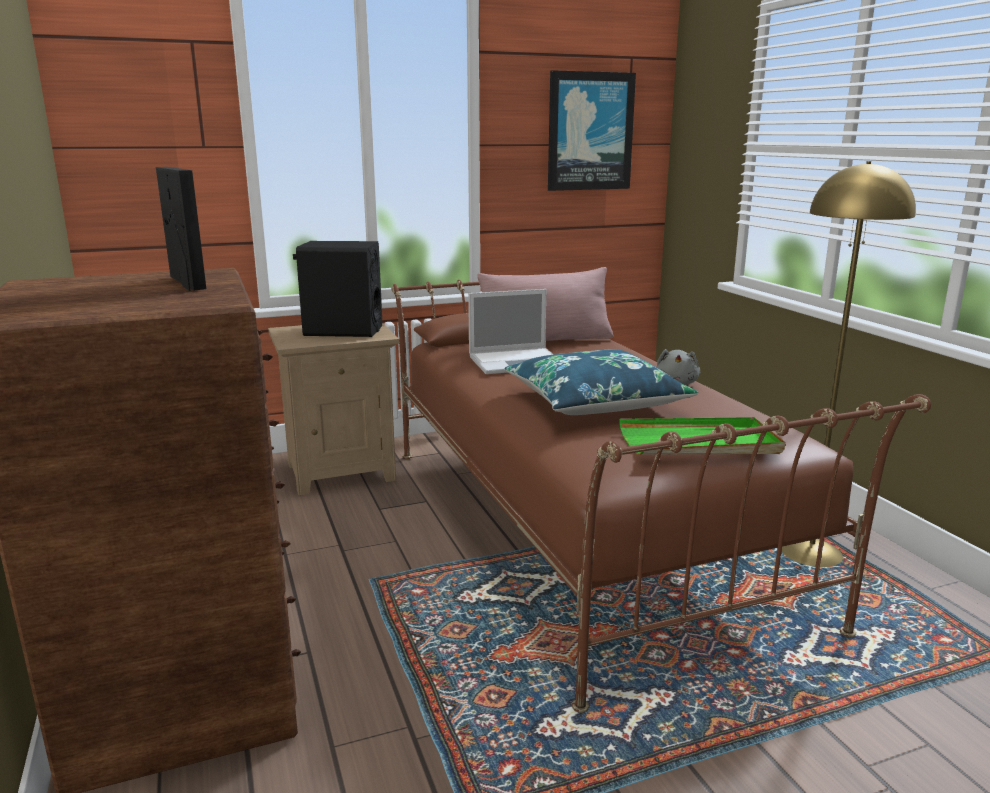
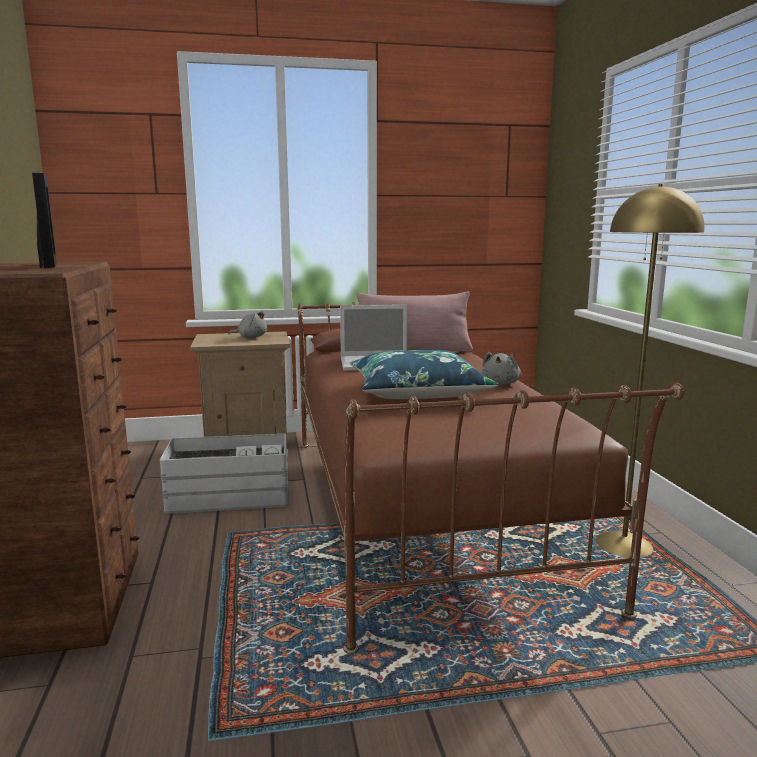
camera: 10 degrees right, 5 degrees down
(343, 331) = (251, 337): black speaker -> grey plush toy
(347, 530) = (230, 495): none -> grey storage box
(590, 132) = (472, 185): picture -> none
(699, 443) = (485, 424): green tray -> none

